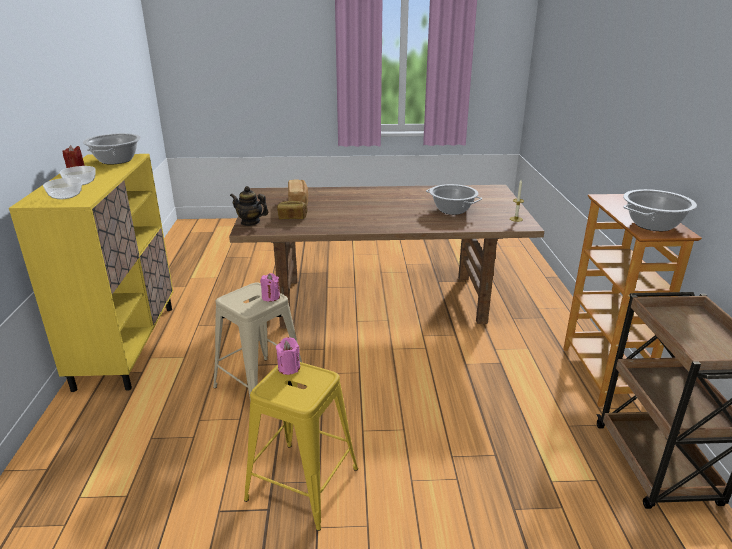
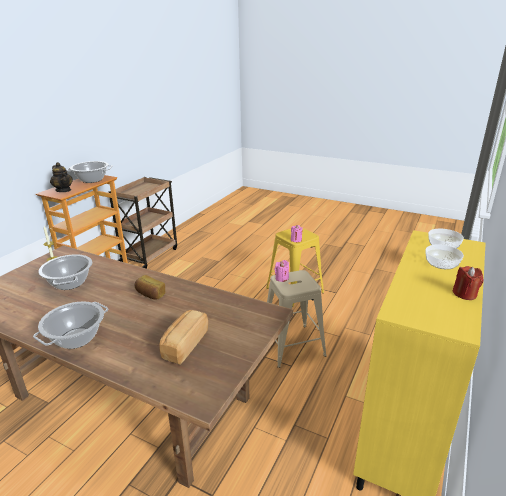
camera: 150 degrees left, 0 degrees up
(116, 160) = (420, 307): cooking pot -> cooking pot (76, 338)
(250, 222) = (262, 324): teapot -> teapot (63, 190)
(292, 217) = (215, 319): bread -> bread (150, 294)

